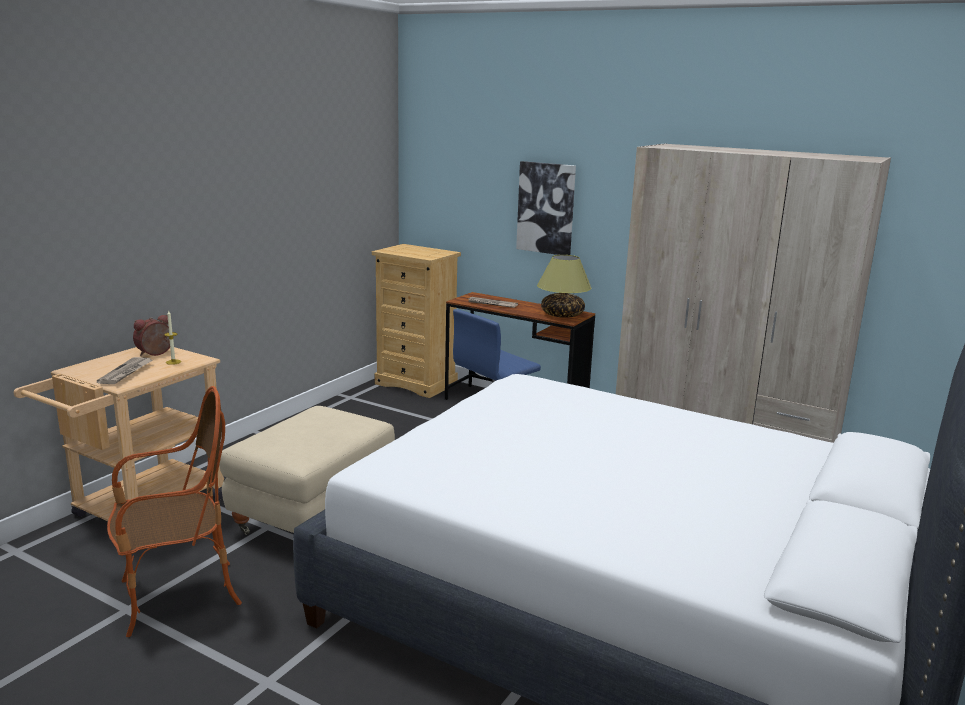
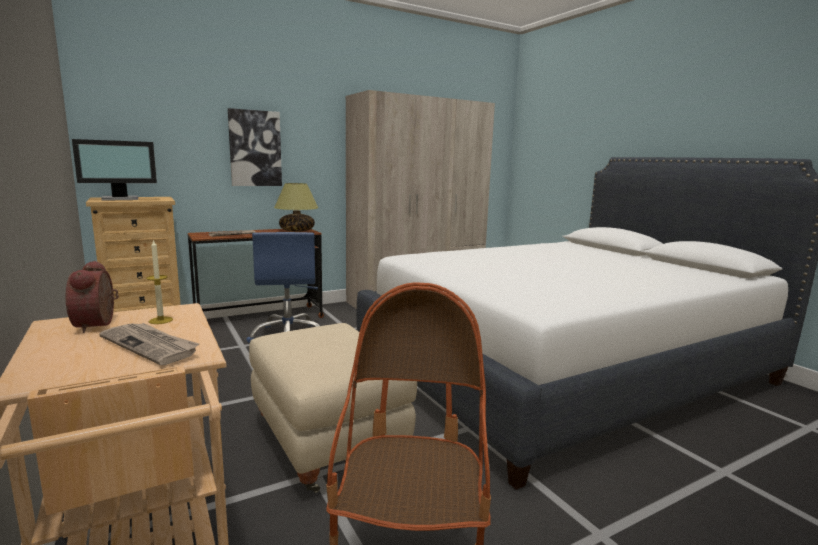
camera: 60 degrees left, 5 degrees down
(408, 250) = (121, 199): none -> monitor

